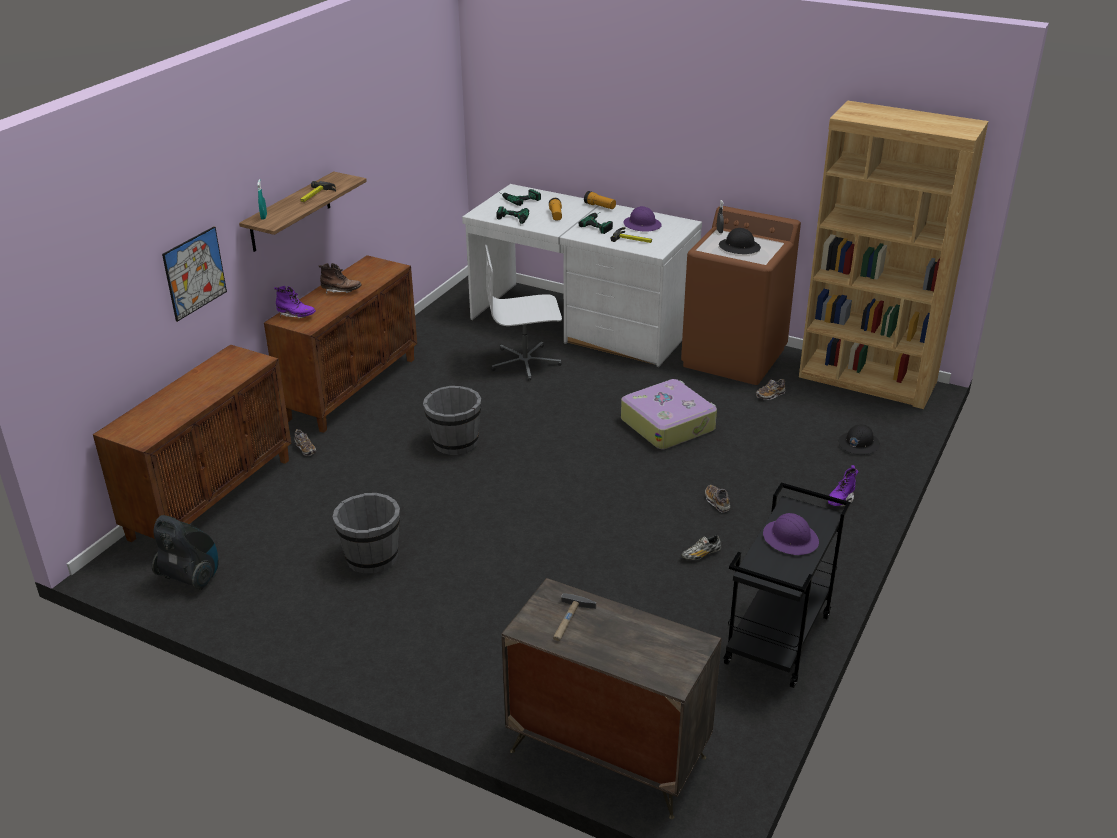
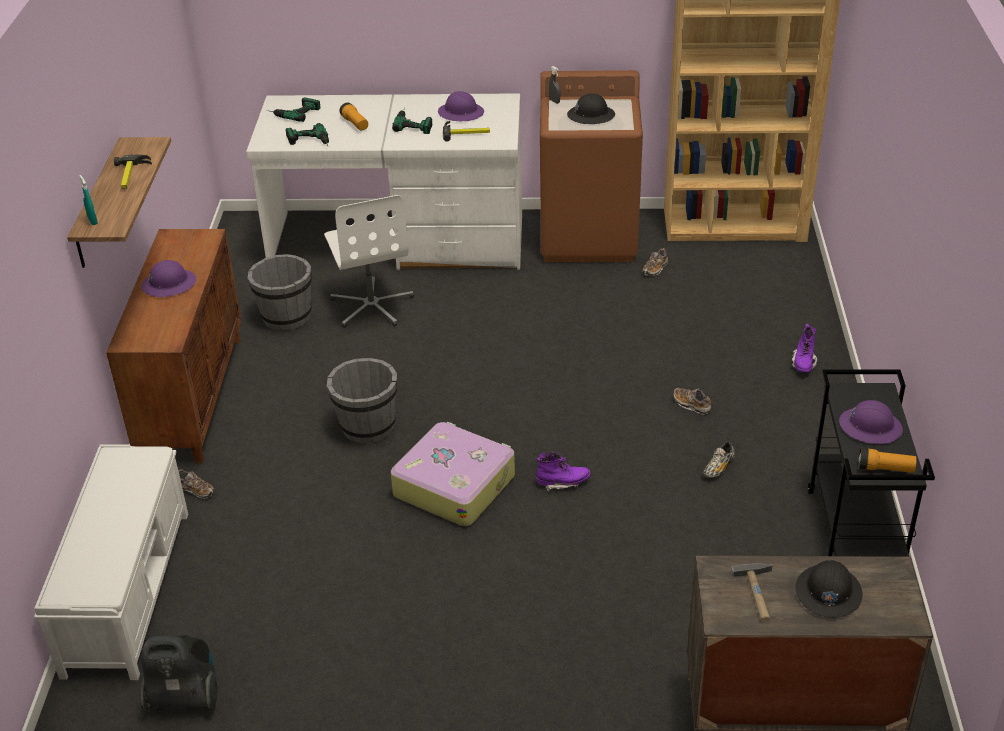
camera: 25 degrees left, 5 degrees up
(195, 273) = (47, 319): picture -> none
(211, 497) = (128, 590): brown cabinet -> white bench
(296, 315) = (140, 332): purple boot -> purple boot (562, 483)
(341, 291) = (169, 284): brown boot -> purple hard hat
(371, 557) = (380, 594): grey bucket -> grey bucket (286, 316)
(525, 362) = (372, 306): white office chair -> white office chair turned 75 degrees counterclockwise
(600, 206) = (395, 101): flashlight -> flashlight (885, 469)
(668, 424) = (578, 333): suitcase -> suitcase (454, 484)
(858, 444) = (776, 298): black hard hat -> black hard hat (828, 592)

